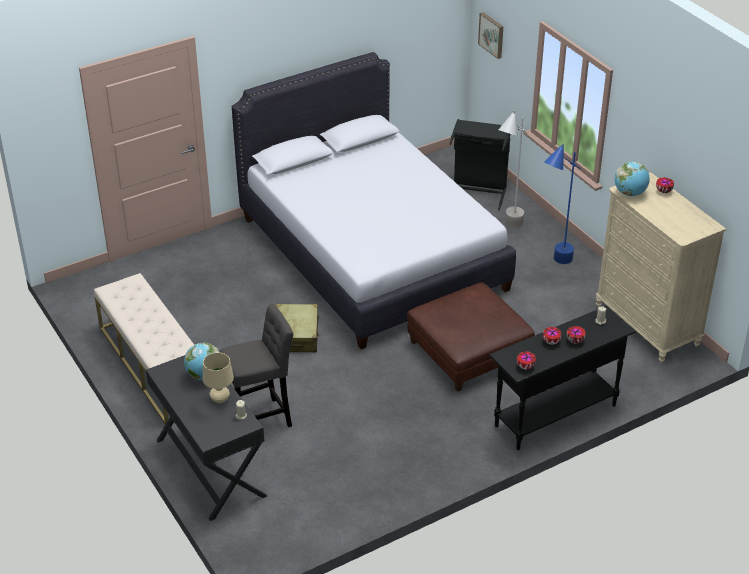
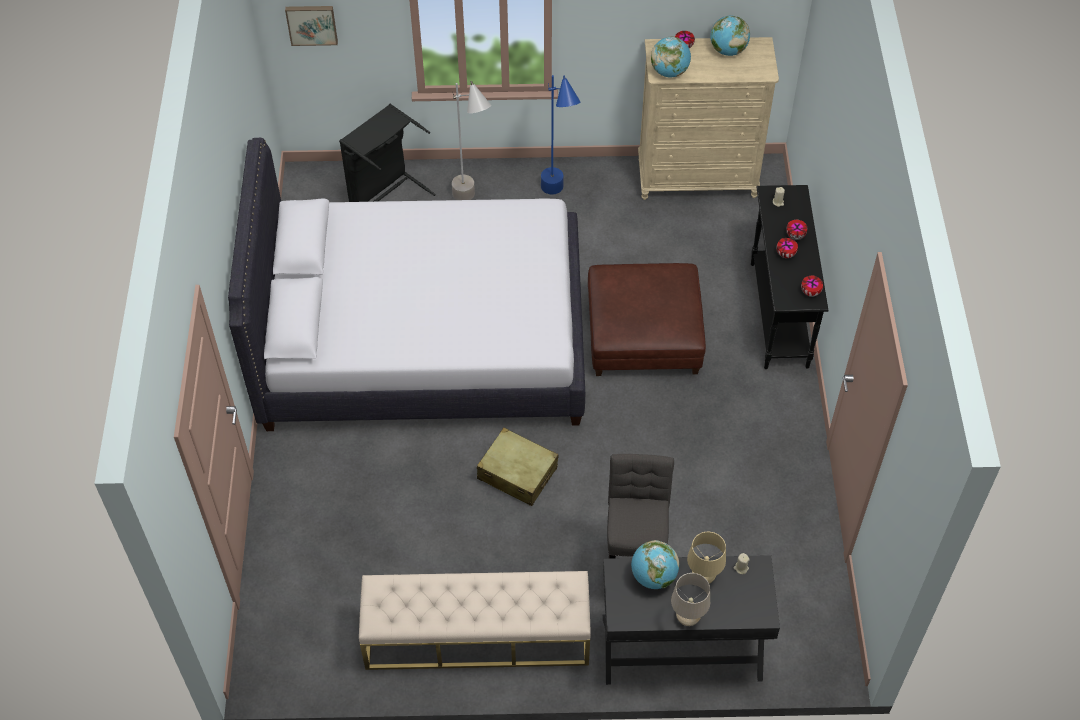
camera: 60 degrees left, 15 degrees up
(180, 403) = (687, 618): none -> beige table lamp
(685, 212) = (728, 50): none -> globe

